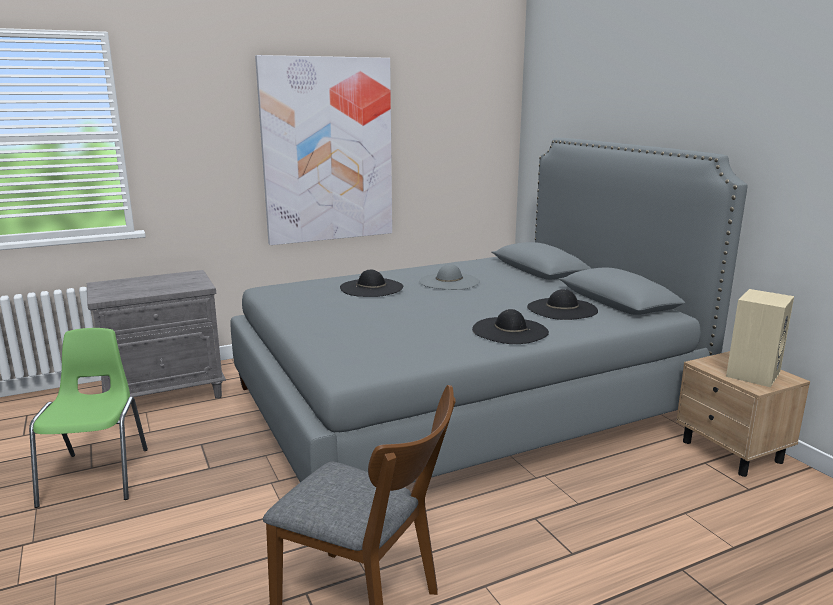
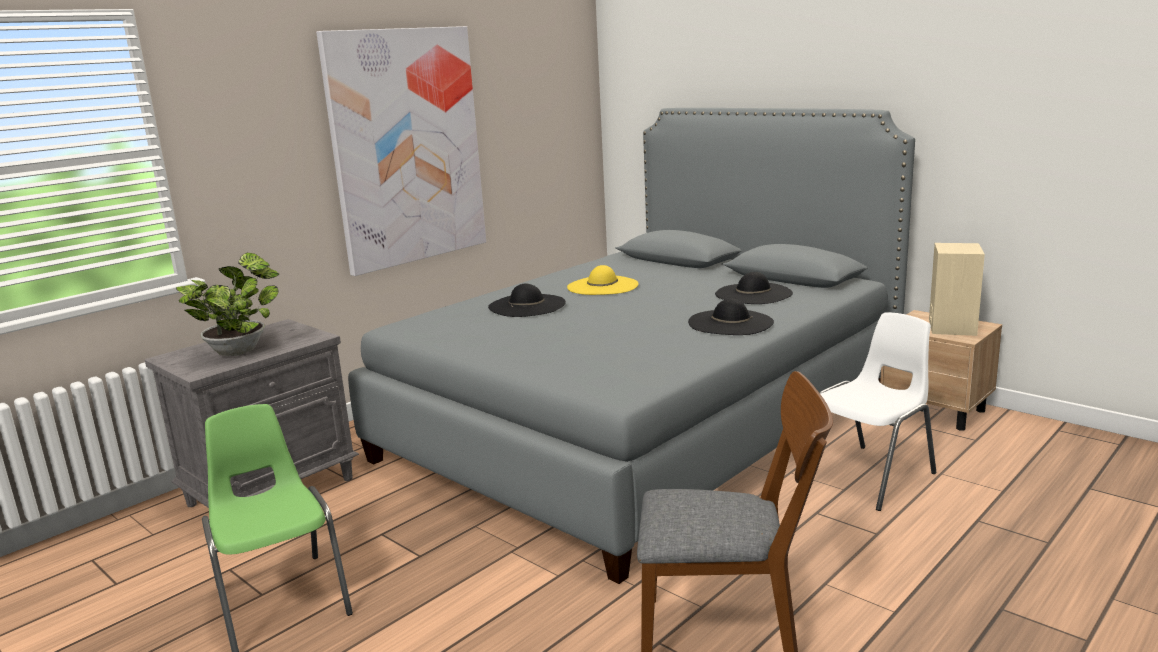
camera: 20 degrees left, 0 degrees up
(144, 287) = (240, 350): none -> potted plant
(449, 281) = (603, 286): grey hat -> yellow hat
(614, 497) = (870, 476): none -> white chair

